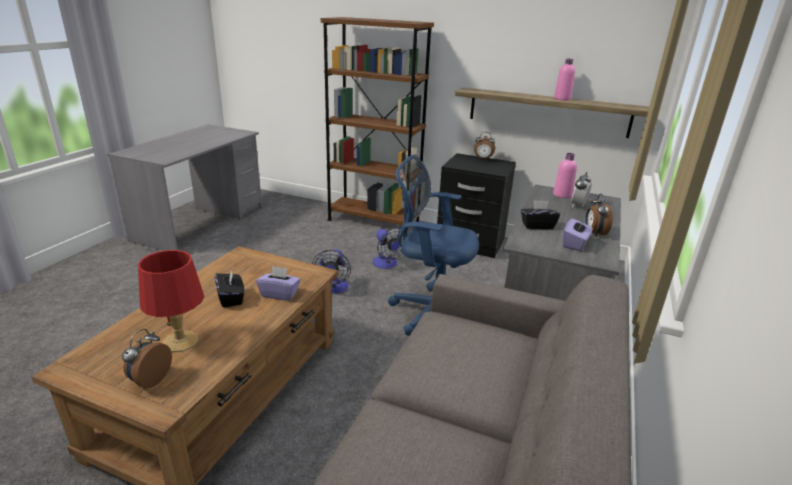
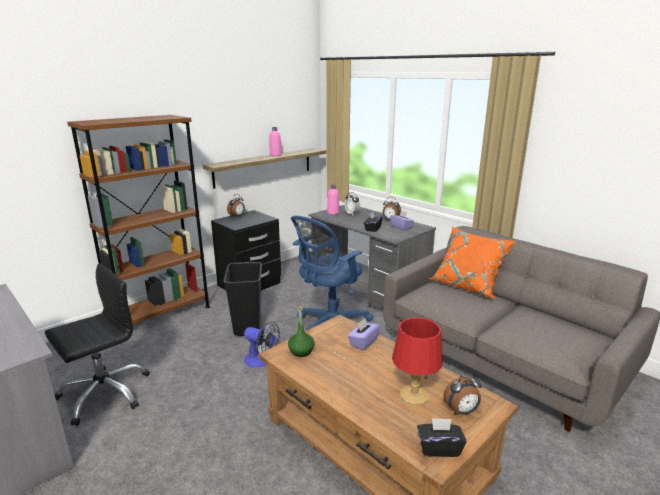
camera: 65 degrees left, 5 degrees down
(150, 380) = (461, 411): alarm clock -> alarm clock turned 60 degrees counterclockwise
(231, 298) = (358, 365): black tissue box -> black tissue box (439, 448)
(248, 264) = (301, 351): none -> green bottle
(255, 237) = (104, 393): none -> black office chair
(387, 264) = (247, 327): fan -> black trash can
(522, 366) = (468, 285): none -> orange pillow

